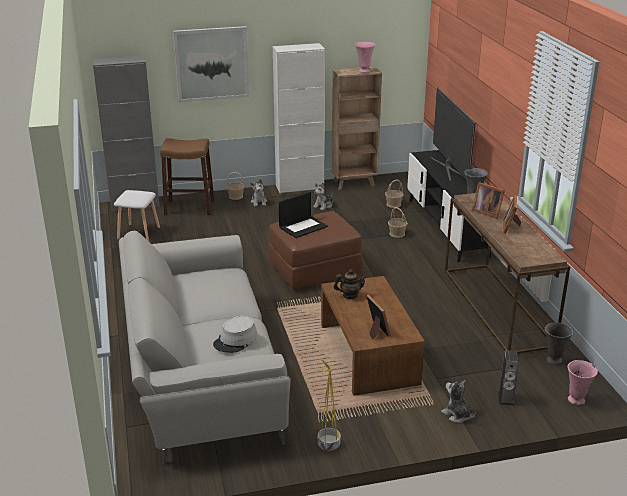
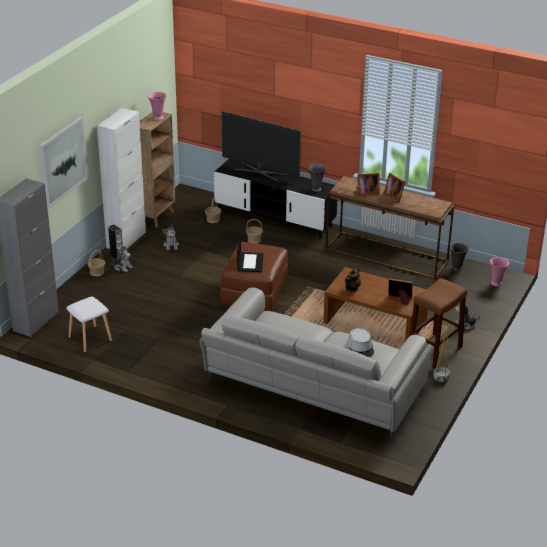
camera: 50 degrees left, 5 degrees up
(189, 207) = (82, 299): brown stool -> brown stool (434, 350)
(506, 398) = (469, 302): speaker -> speaker (116, 256)

